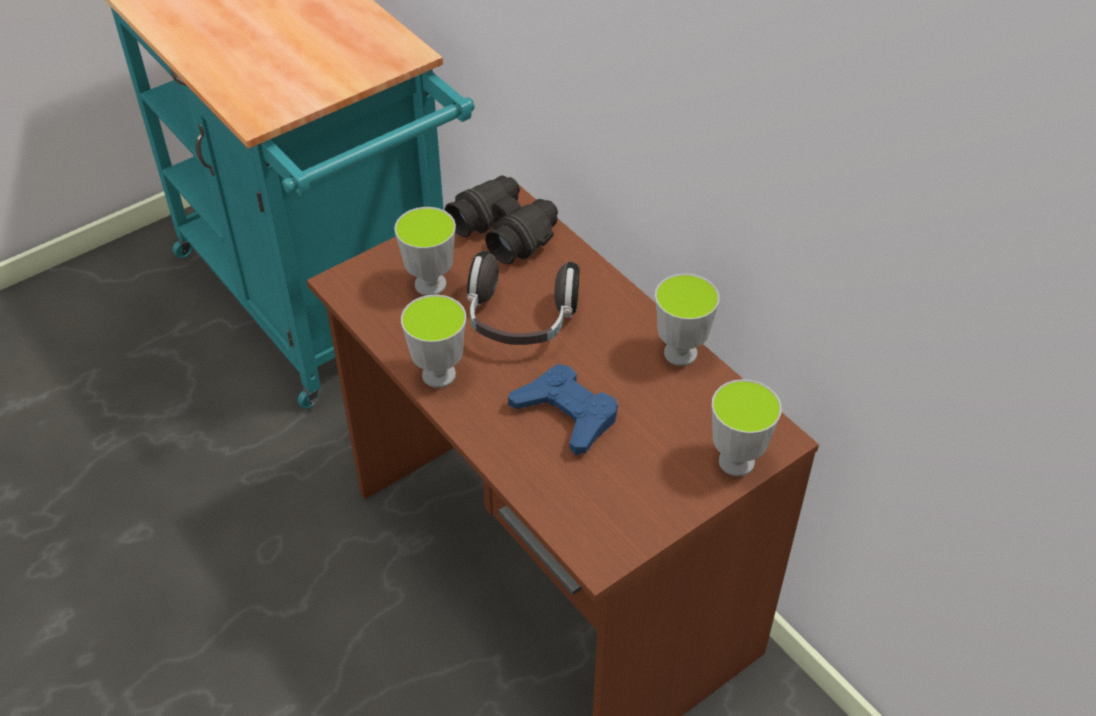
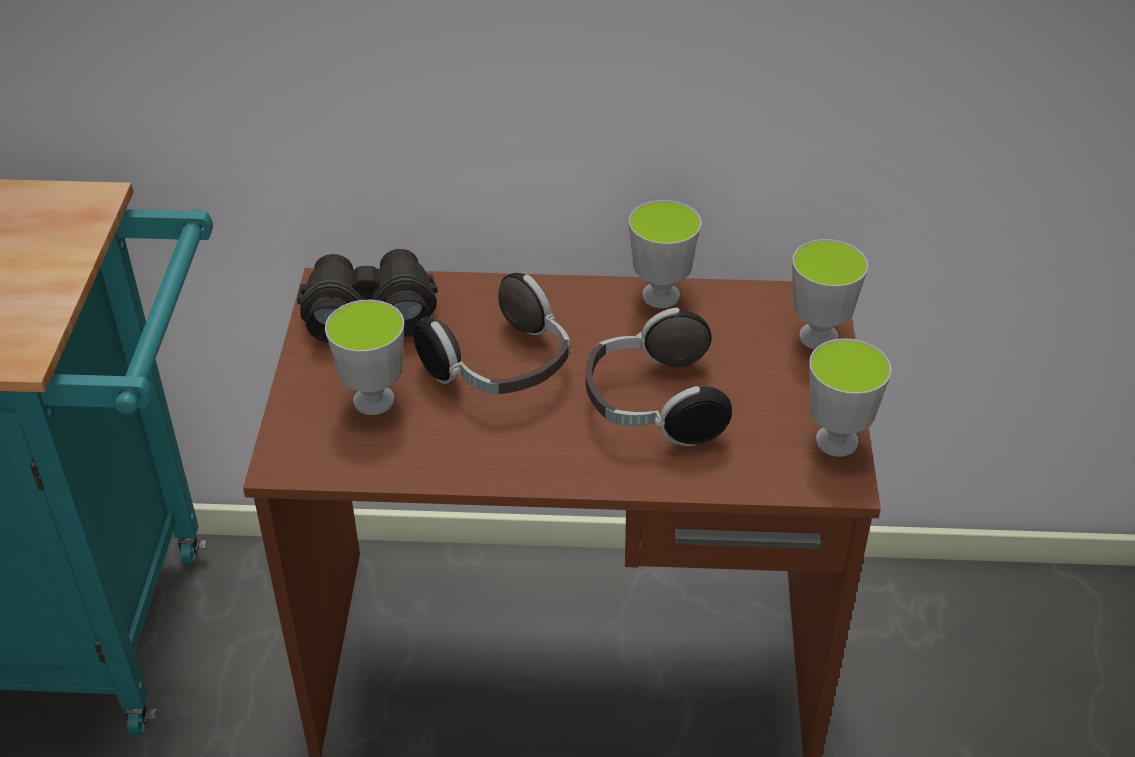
camera: 50 degrees left, 5 degrees down
(439, 375) = (503, 462): cup -> cup (836, 441)
(566, 414) = (652, 405): blue game controller -> headphones

